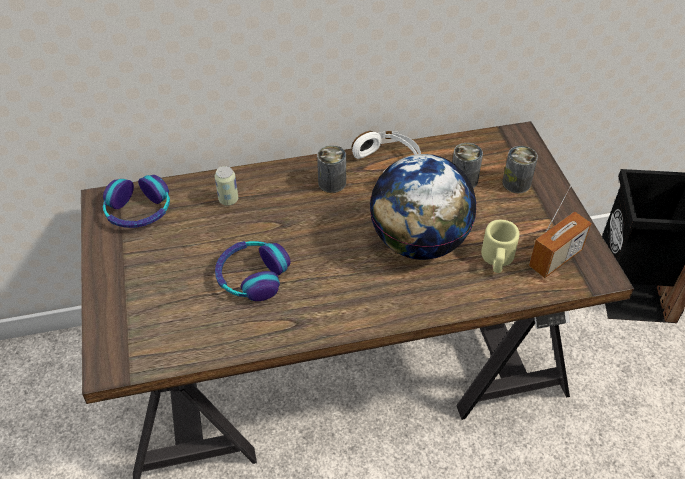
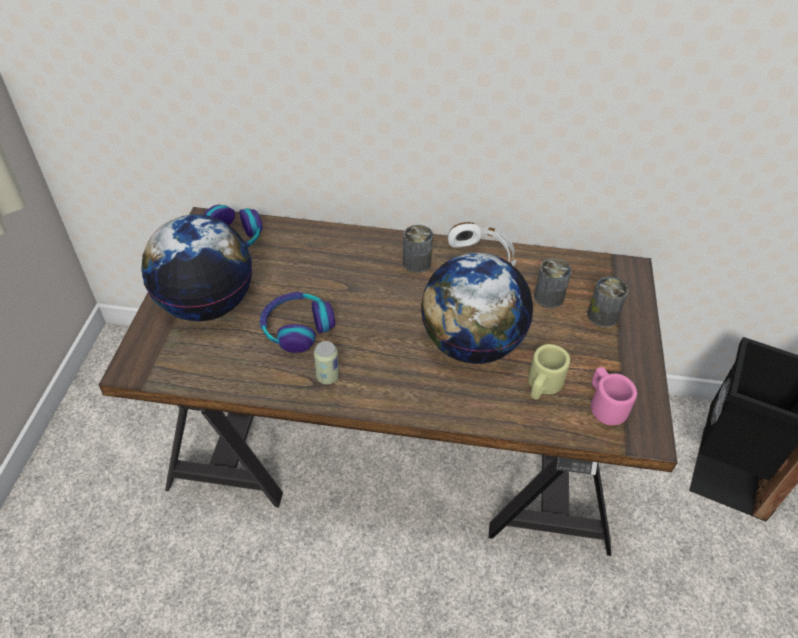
camera: 20 degrees right, 0 degrees up
(150, 281) = (207, 304): none -> globe
(228, 200) = (313, 251): can -> can (327, 376)
(555, 258) = (605, 404): radio -> pink mug

